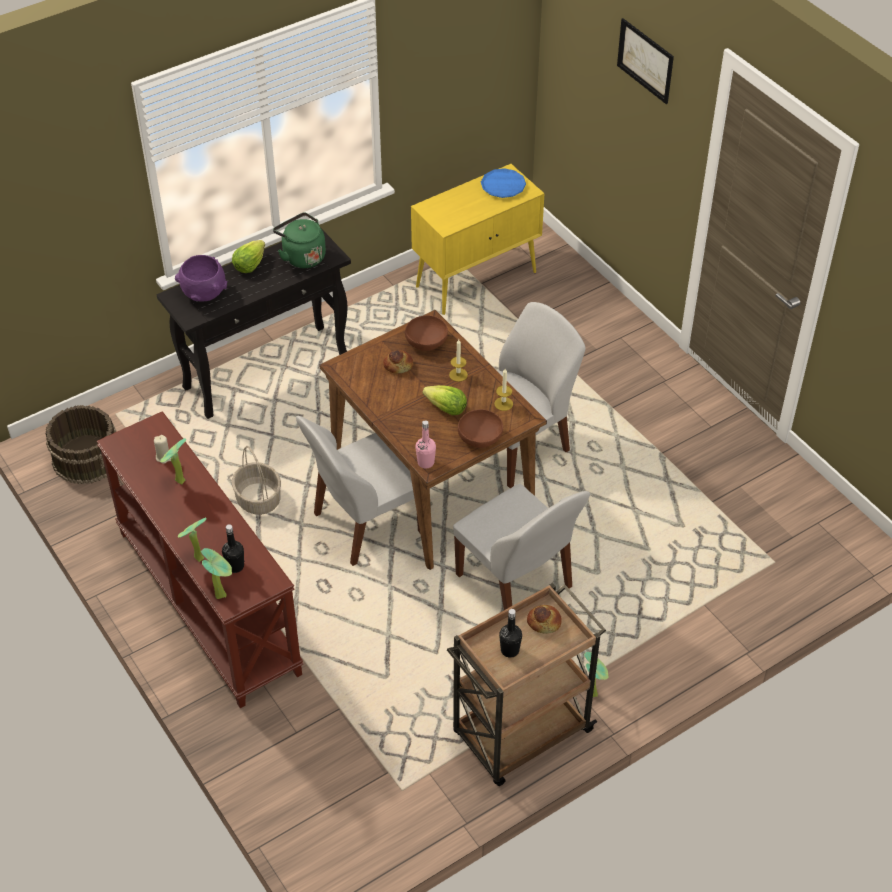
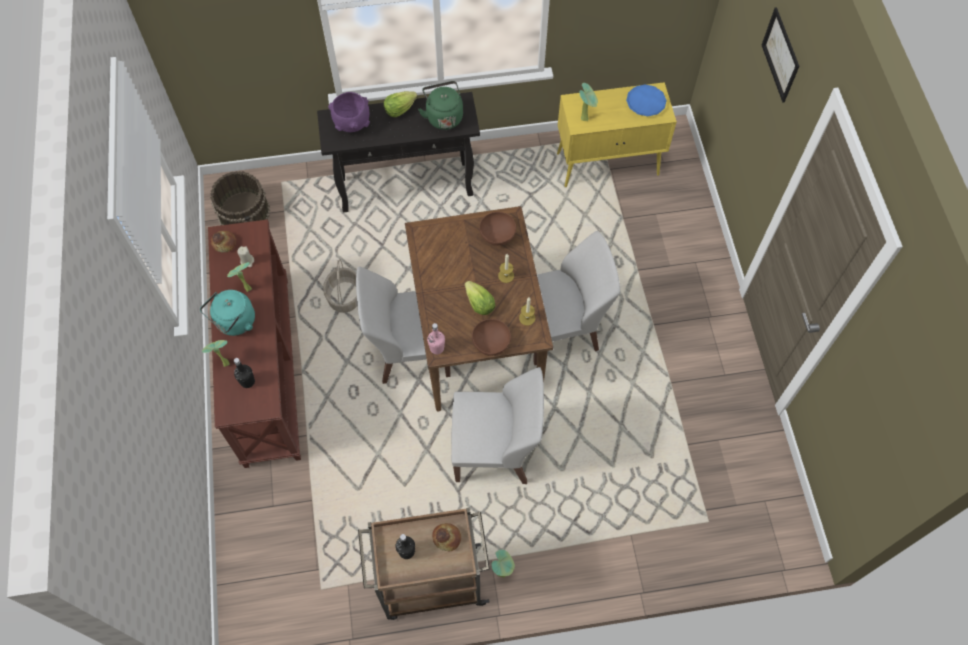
camera: 25 degrees right, 15 degrees up
(185, 518) = (234, 323): none -> turquoise kettle
(222, 594) = (225, 402): potted plant -> potted plant (585, 118)
(398, 365) = (464, 247): bread -> bread (224, 243)
(515, 583) = (495, 451): white chair -> white chair turned 75 degrees counterclockwise

